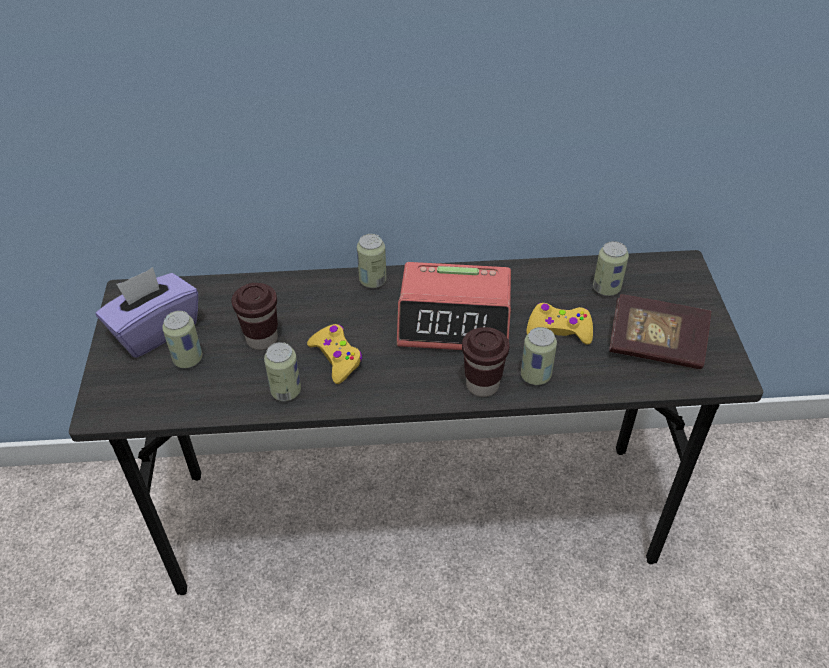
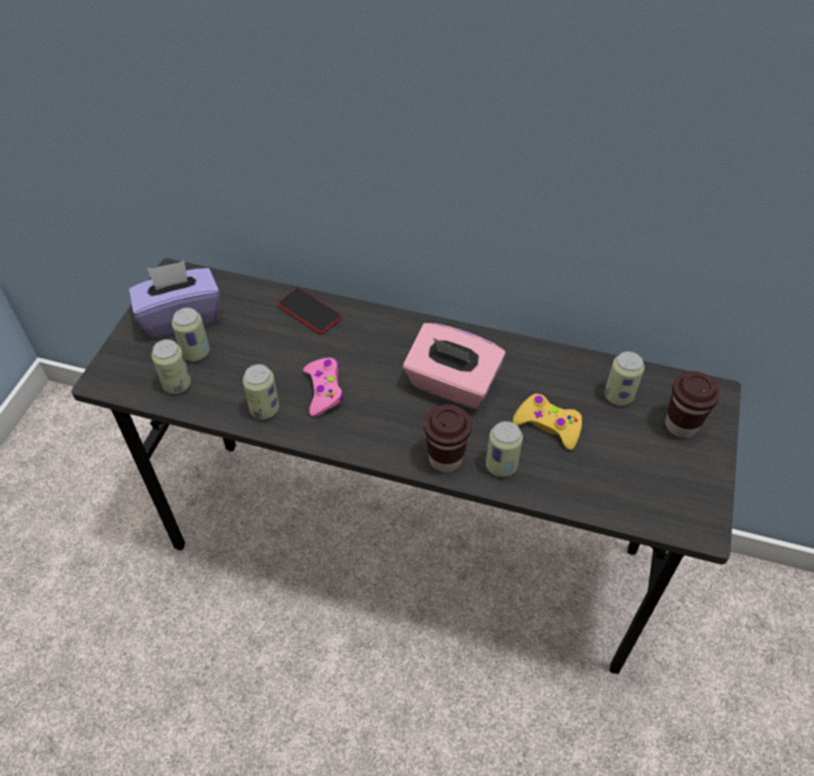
camera: 20 degrees right, 5 degrees up
(262, 339) = (267, 352): brown cup -> brown cup (681, 425)
(286, 291) = (309, 312): none -> phone
(336, 358) = (324, 390): yellow game controller -> pink game controller
(372, 281) = (393, 323): can -> can (177, 384)
(455, 319) = (452, 384): alarm clock -> pink tissue box
(655, 346) = (638, 472): book -> none

